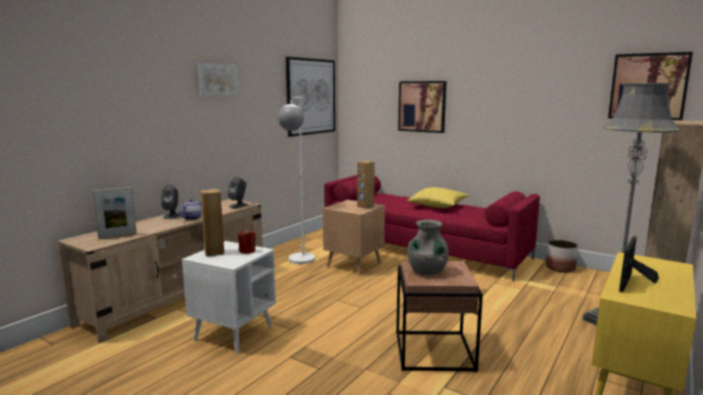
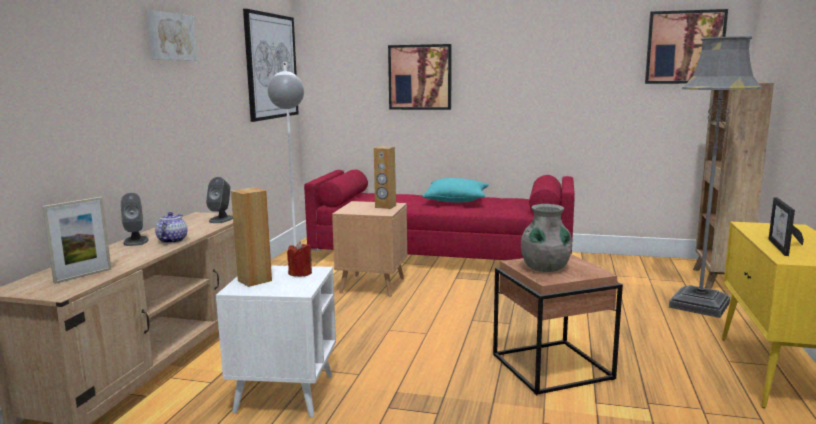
camera: 20 degrees left, 0 degrees up
(438, 206) = (456, 200): yellow pillow -> turquoise pillow
(560, 268) = (603, 258): planter -> none

